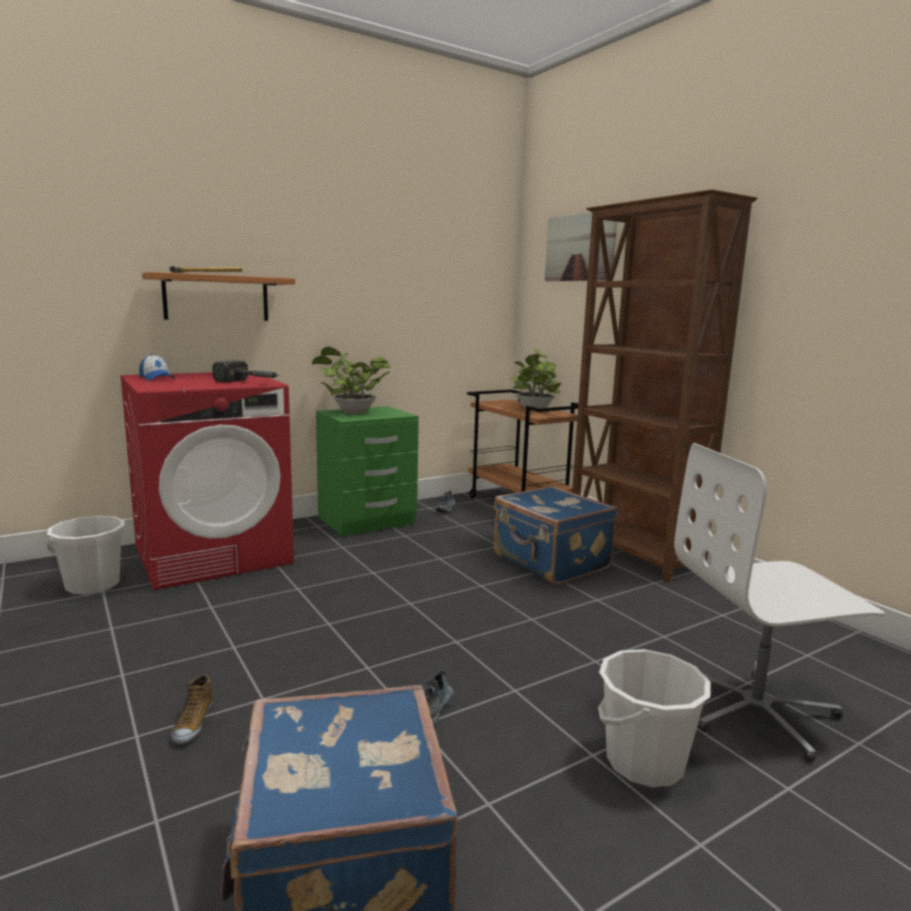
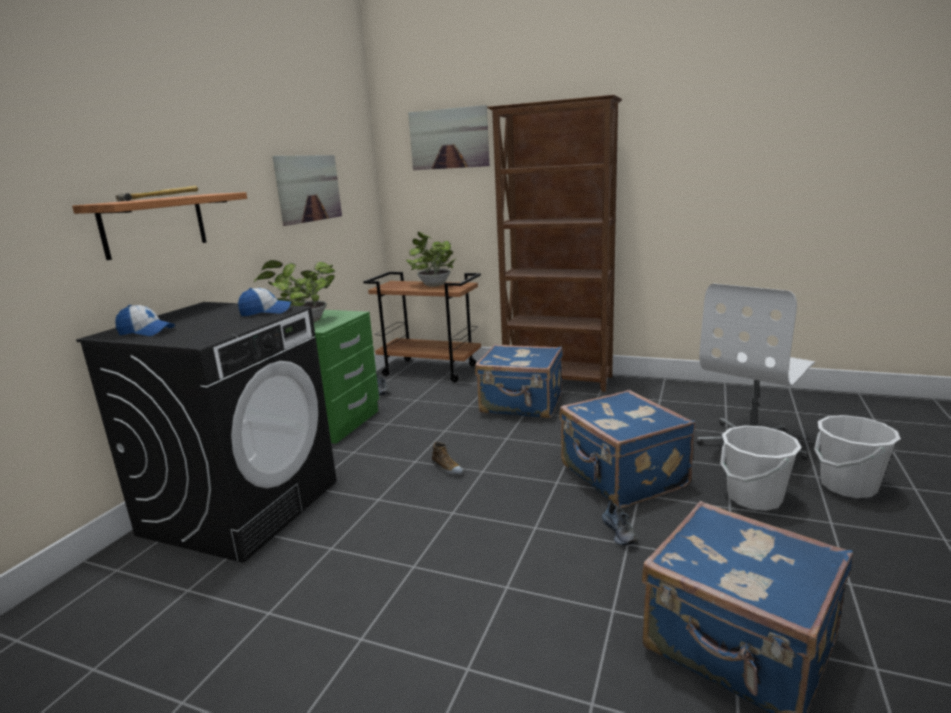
camera: 35 degrees left, 5 degrees up
(93, 585) = (161, 590): white bucket -> white bucket (847, 486)
(192, 723) = (491, 633): shoe -> shoe (446, 468)
(214, 554) = (242, 506): red washing machine -> black washing machine
(250, 382) = (266, 312): hammer -> cap
(408, 287) = (308, 188): none -> picture
(528, 667) = (621, 477): none -> blue suitcase

